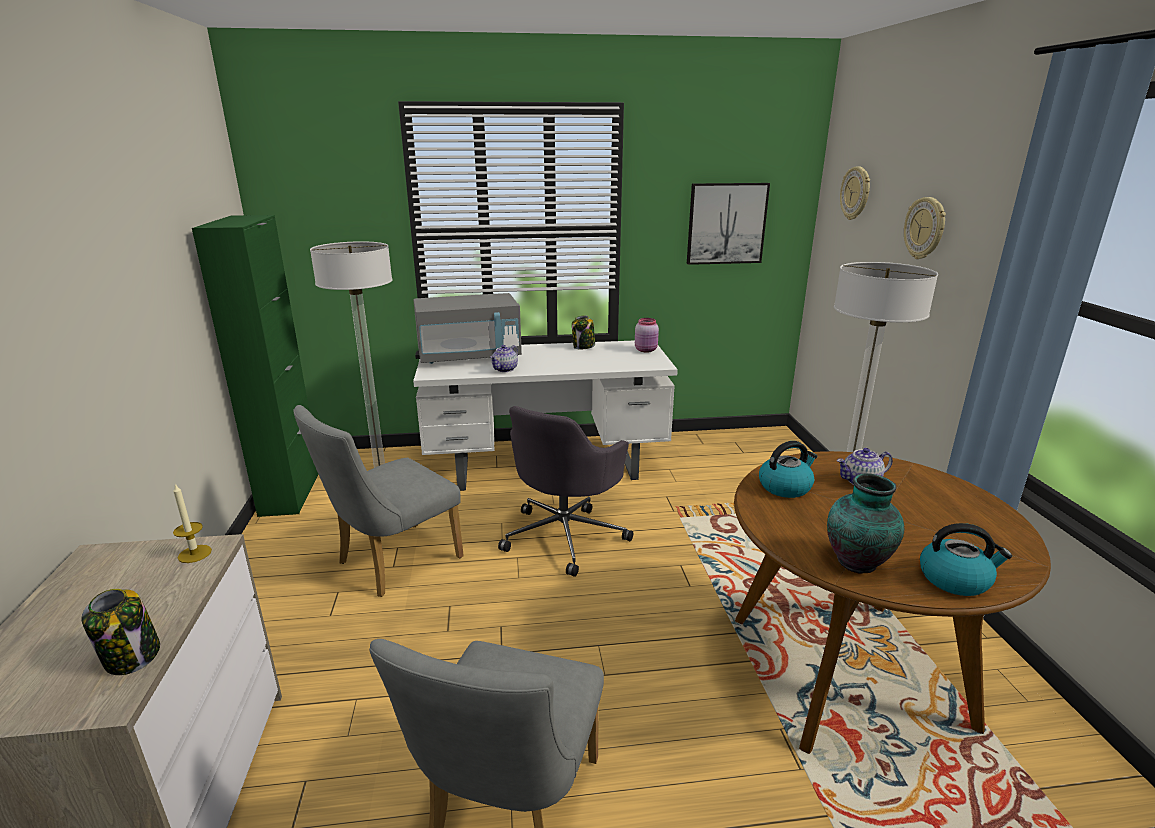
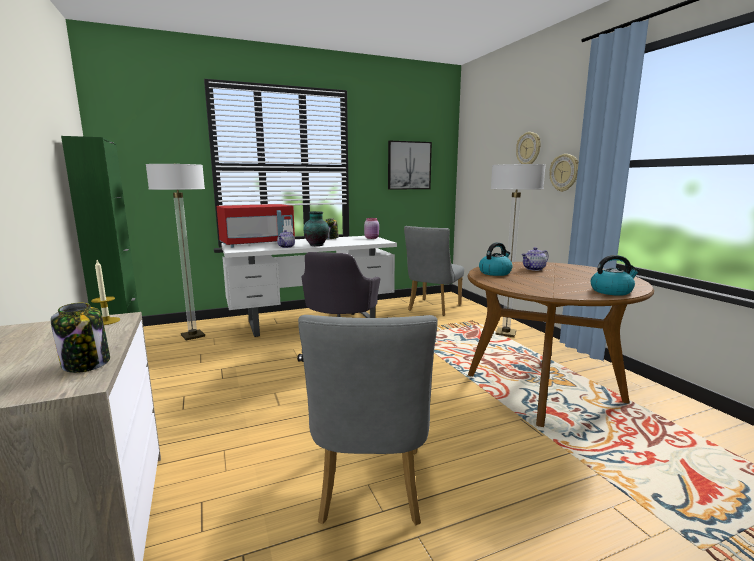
camera: 15 degrees left, 10 degrees down
(392, 563) = (220, 376): grey chair -> grey chair (432, 308)
(469, 356) = (257, 244): grey microwave -> red microwave
(856, 193) = (482, 143): wall clock -> wall clock (564, 172)
(858, 561) = (558, 290): vase -> vase (317, 245)

